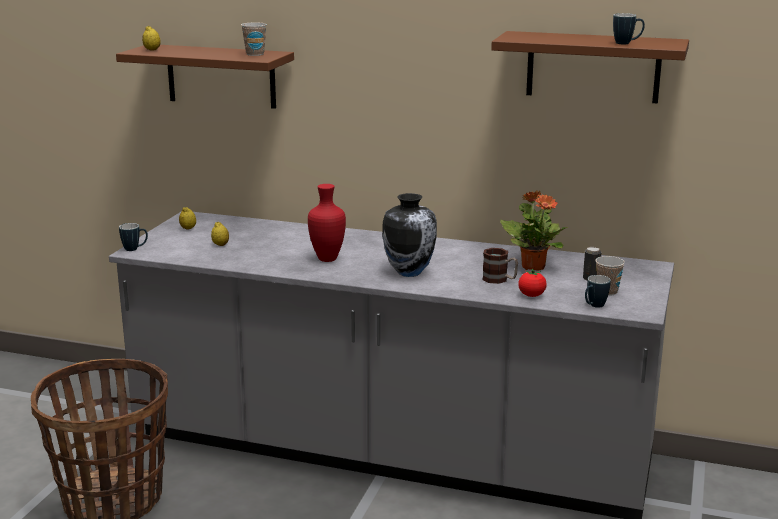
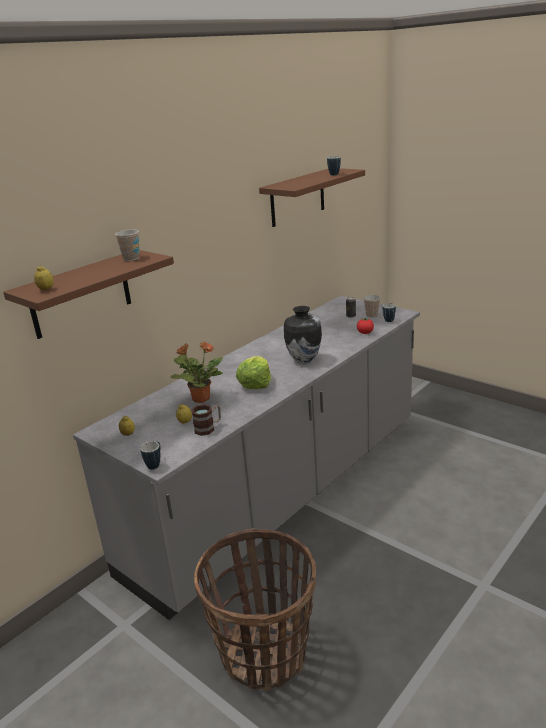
camera: 65 degrees left, 5 degrees up
(326, 259) = (255, 383): red vase -> lettuce
(500, 280) = (336, 337): mug -> mug (208, 428)
(533, 266) = (321, 326): potted plant -> potted plant (200, 398)

